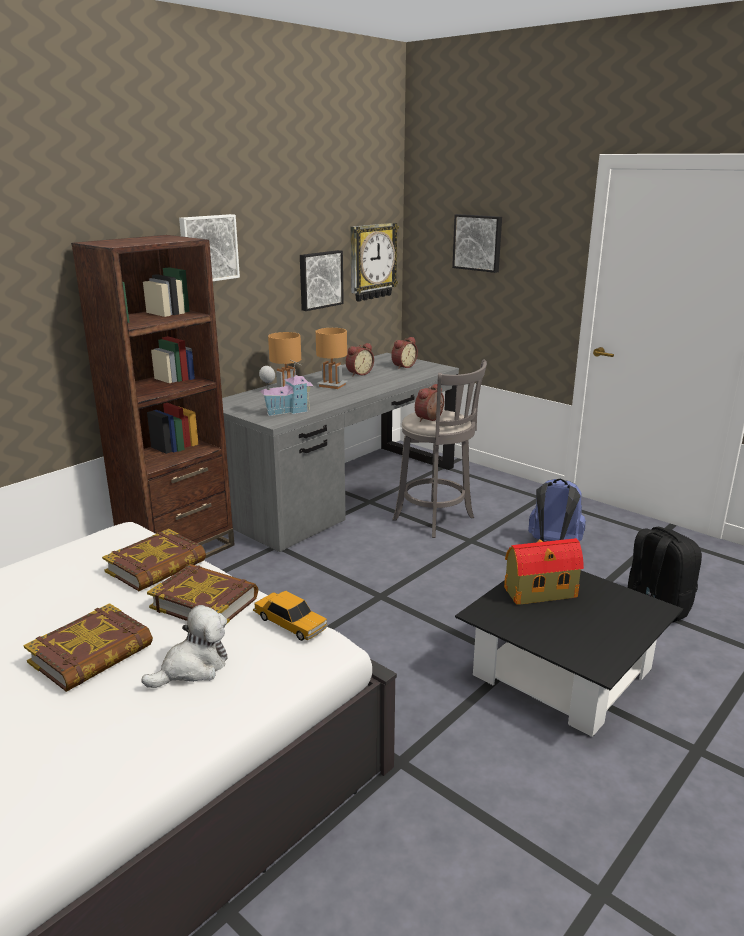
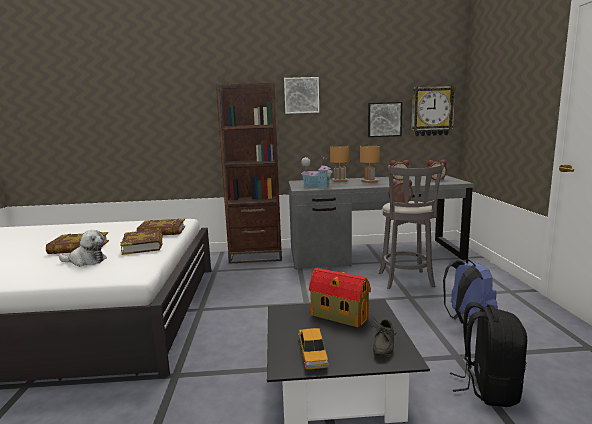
camera: 45 degrees right, 10 degrees down
(290, 623) = (147, 261): toy car -> toy car (312, 354)
(478, 242) = (498, 91): picture -> none
(624, 606) = (381, 346): none -> grey shoe

